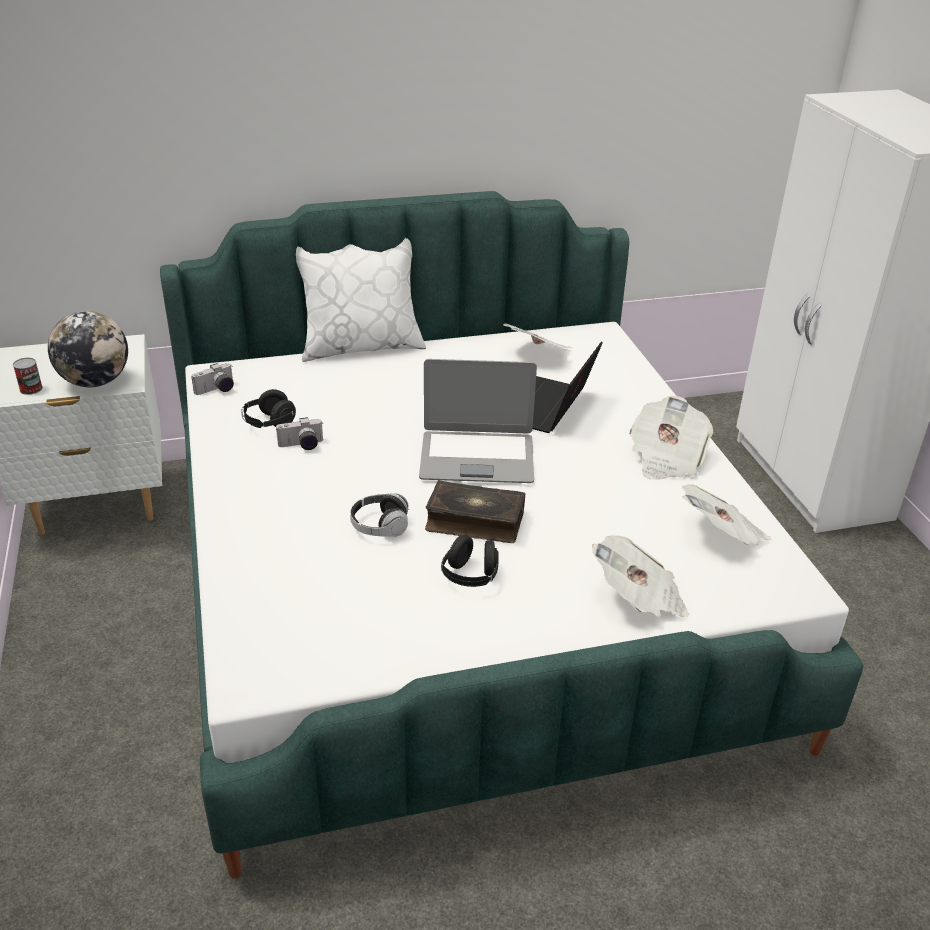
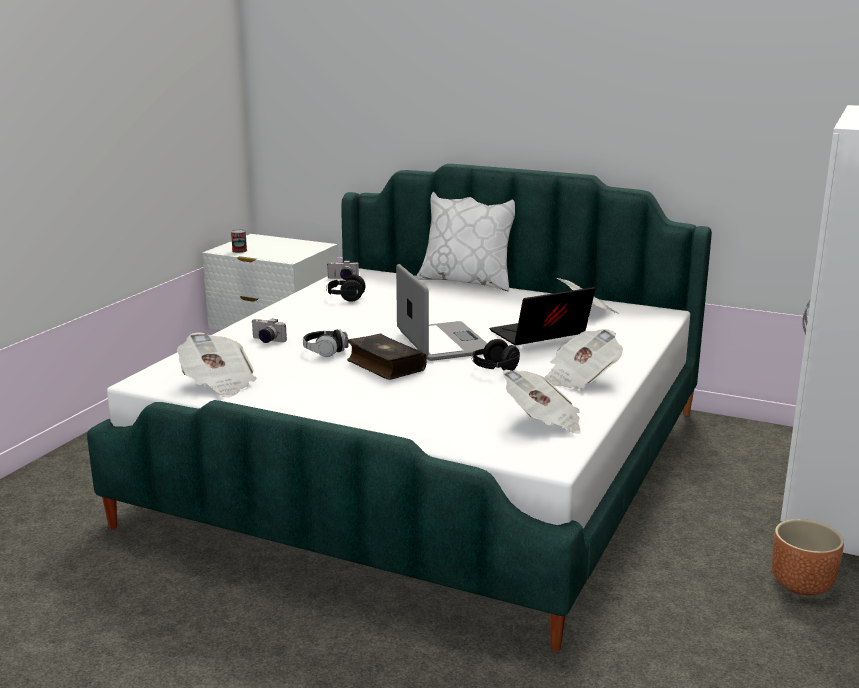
camera: 40 degrees right, 15 degrees down
(95, 382) = (275, 255): globe -> none
(301, 446) = (346, 310): camera -> camera (266, 340)
(470, 576) = (335, 385): black headphones -> black headphones (494, 369)
(477, 458) = (442, 343): laptop -> laptop turned 150 degrees counterclockwise
(638, 598) = (421, 426): newspaper -> newspaper (218, 384)
(876, 574) = (802, 584): none -> brown planter

